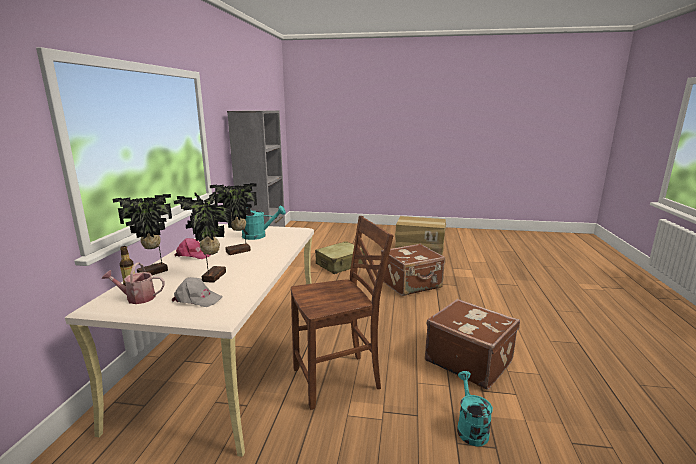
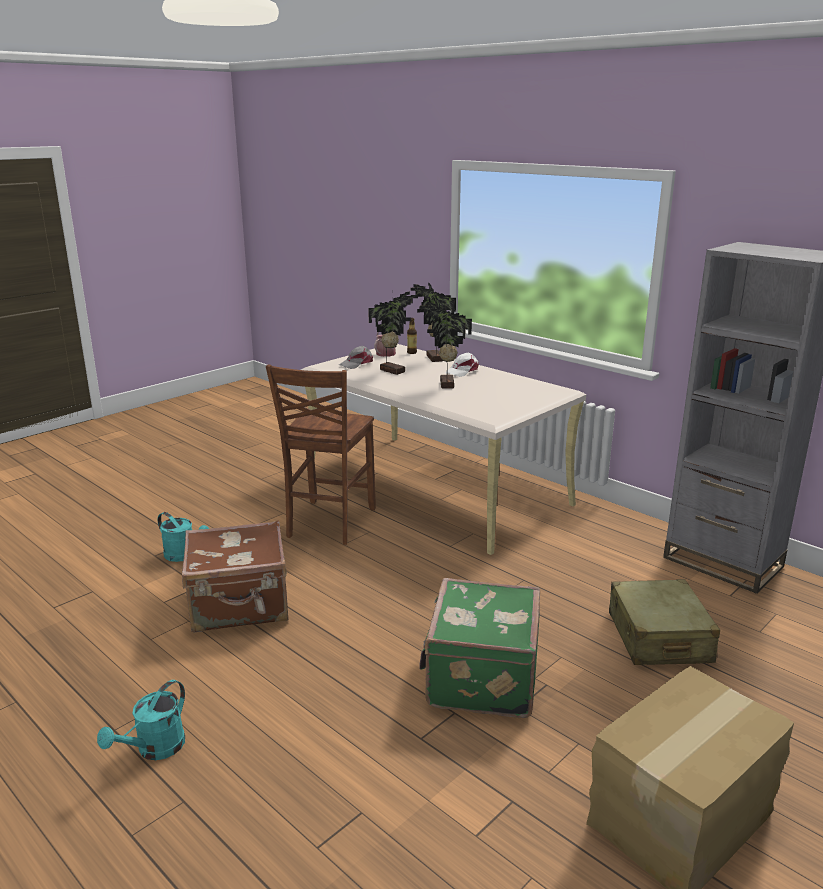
camera: 125 degrees right, 5 degrees up
(194, 255) = (462, 371): pink cap -> white cap
(258, 236) = (491, 398): turquoise watering can -> turquoise watering can (154, 750)
(411, 285) = (480, 678): brown suitcase -> green suitcase

